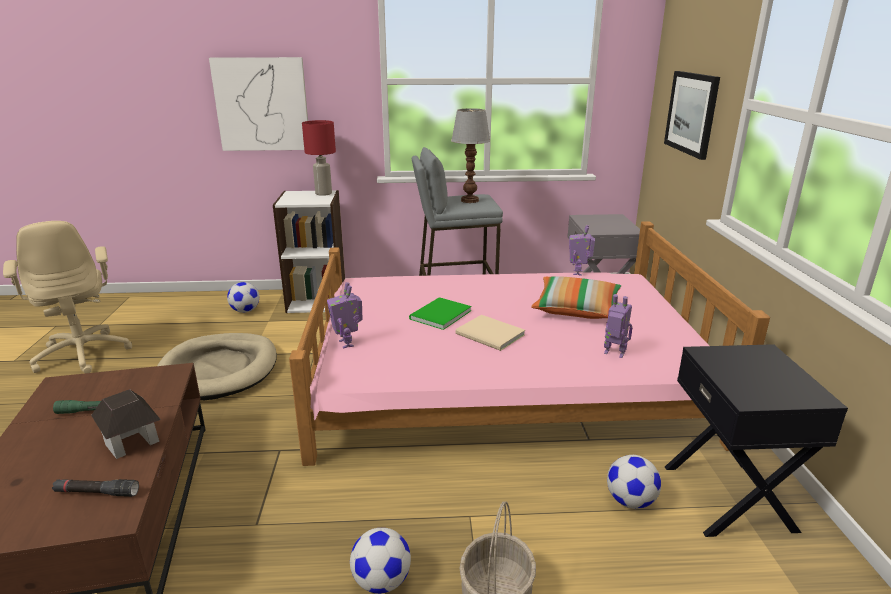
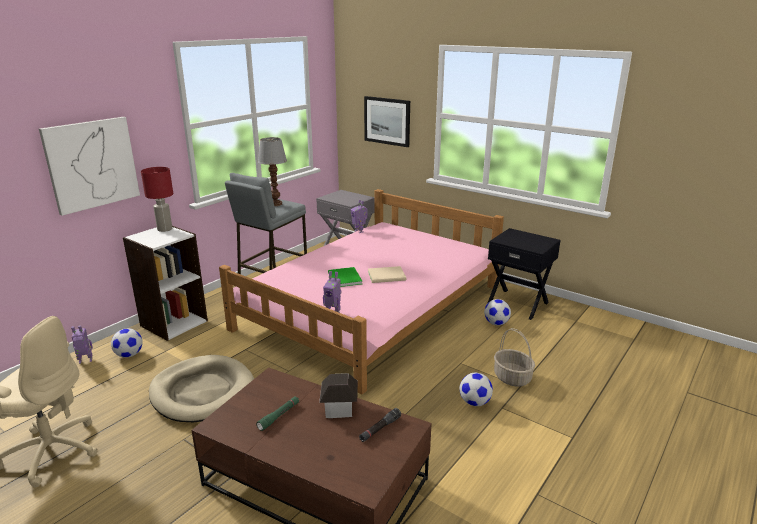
camera: 50 degrees left, 0 degrees up
(576, 309) = (396, 249): pillow -> none
(614, 354) = (447, 260): toy robot -> toy robot (85, 361)

